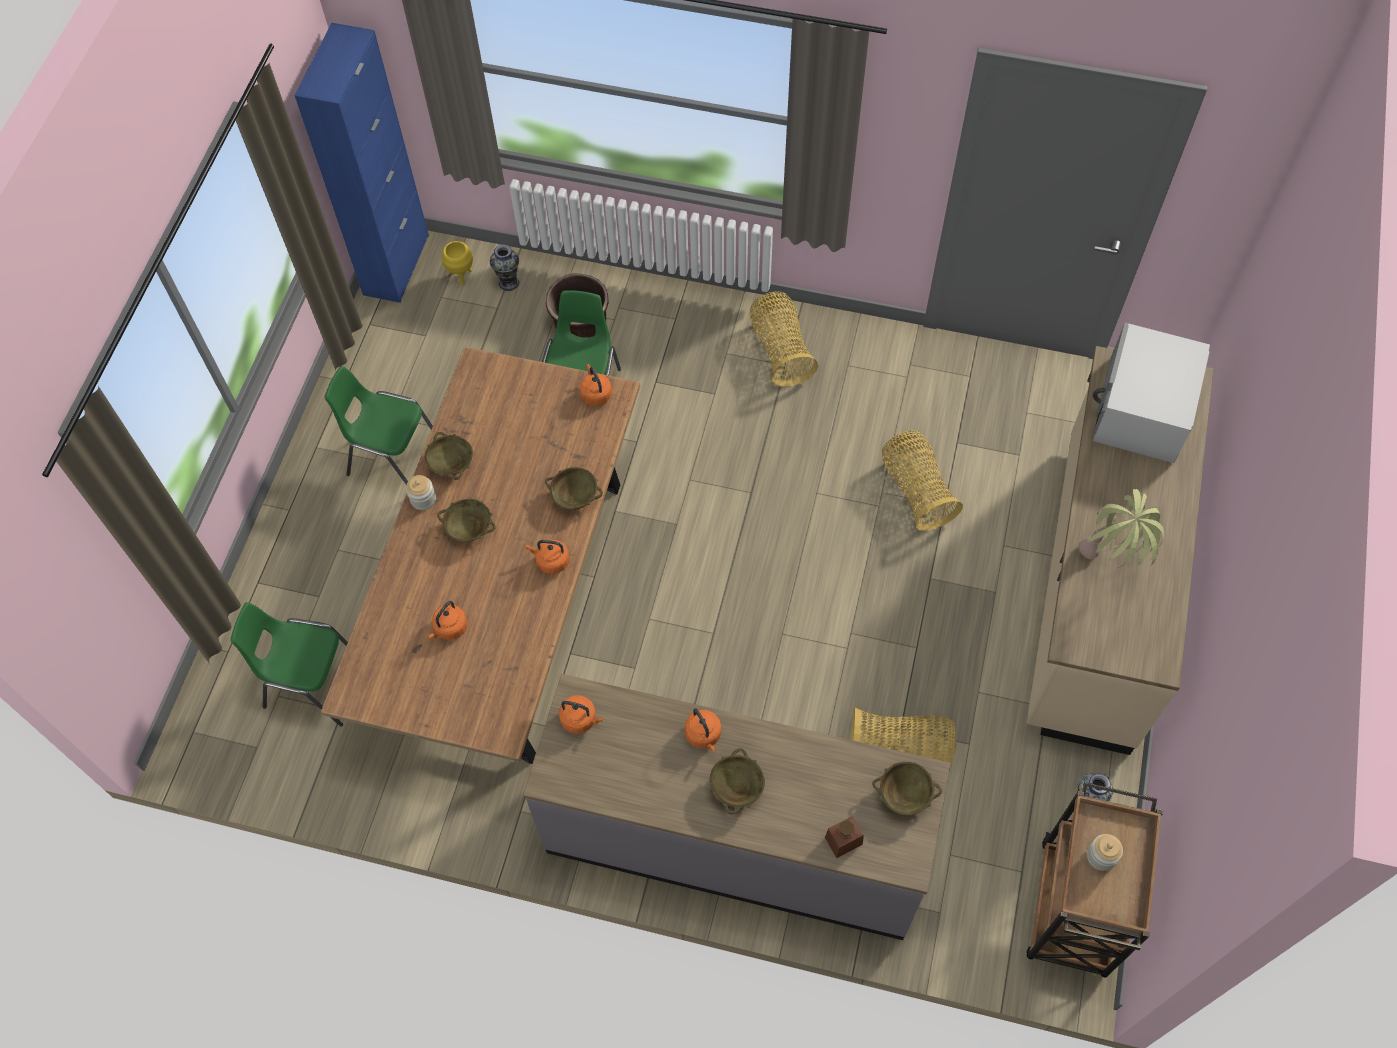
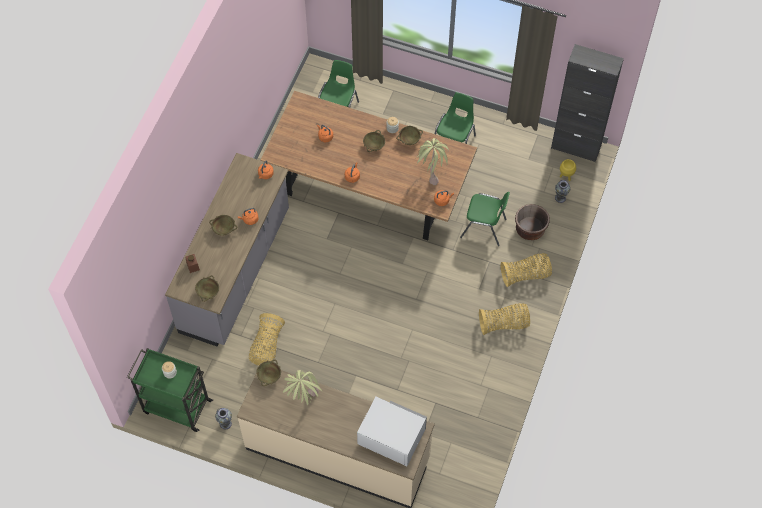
camera: 95 degrees right, 0 degrees up
(396, 265) = (576, 147): blue cabinet -> black cabinet
(531, 418) = (431, 173): none -> potted plant
(575, 497) = (385, 188): beige bowl -> beige bowl (269, 376)
(916, 490) = (408, 377): basket -> basket (526, 275)
(1072, 911) = (176, 406): brown cart -> green cart

